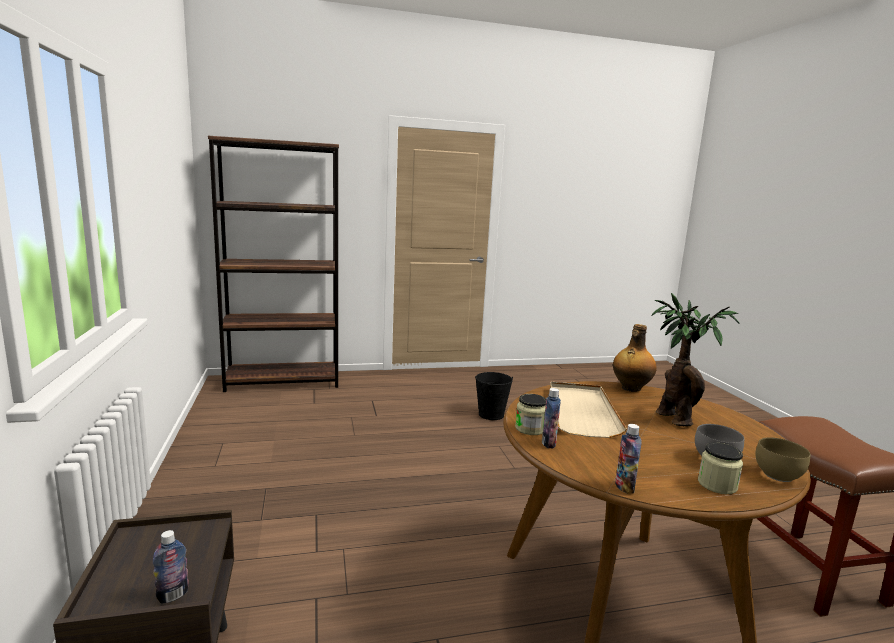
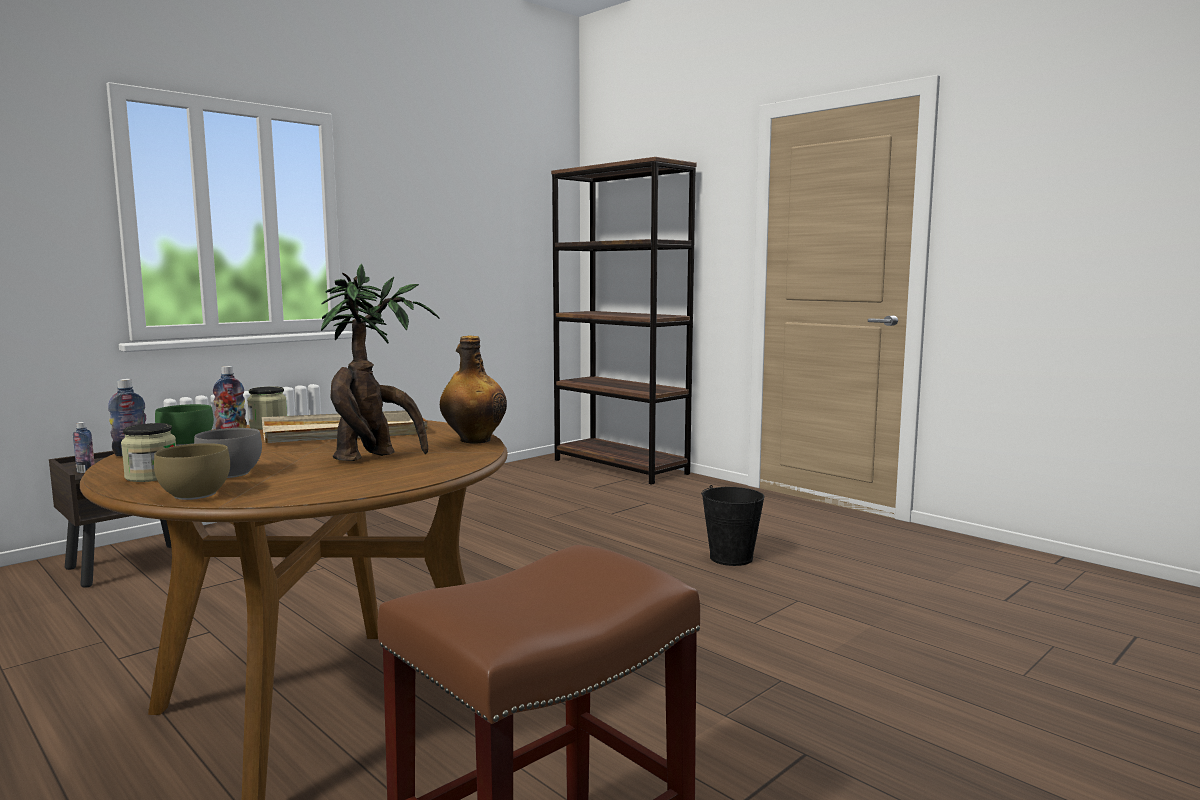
camera: 60 degrees right, 5 degrees down
(584, 463) = (186, 442): none -> green bowl

